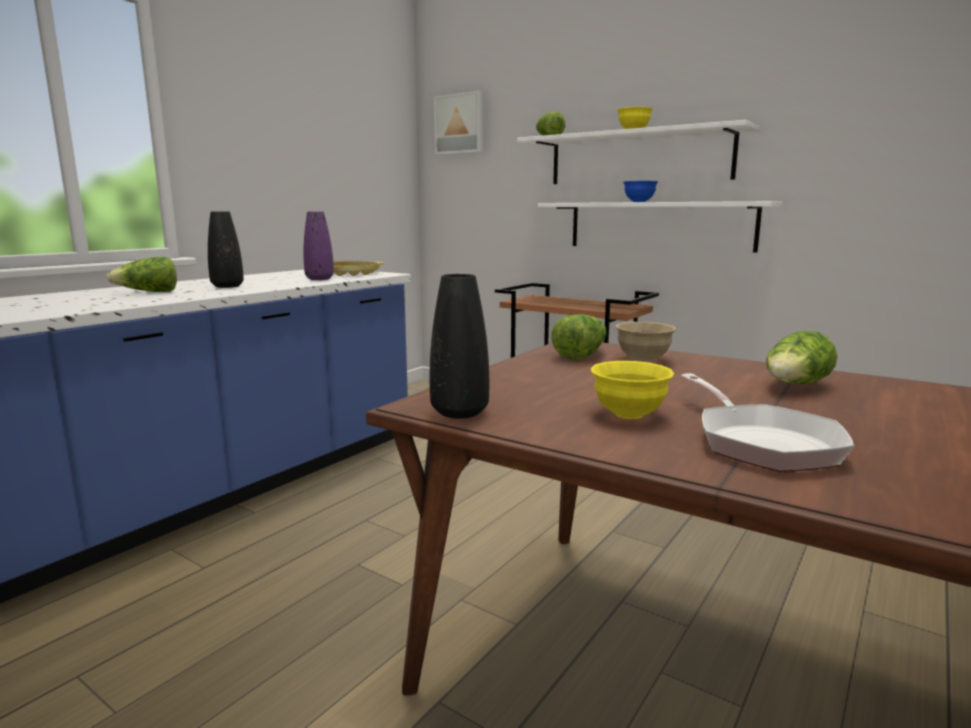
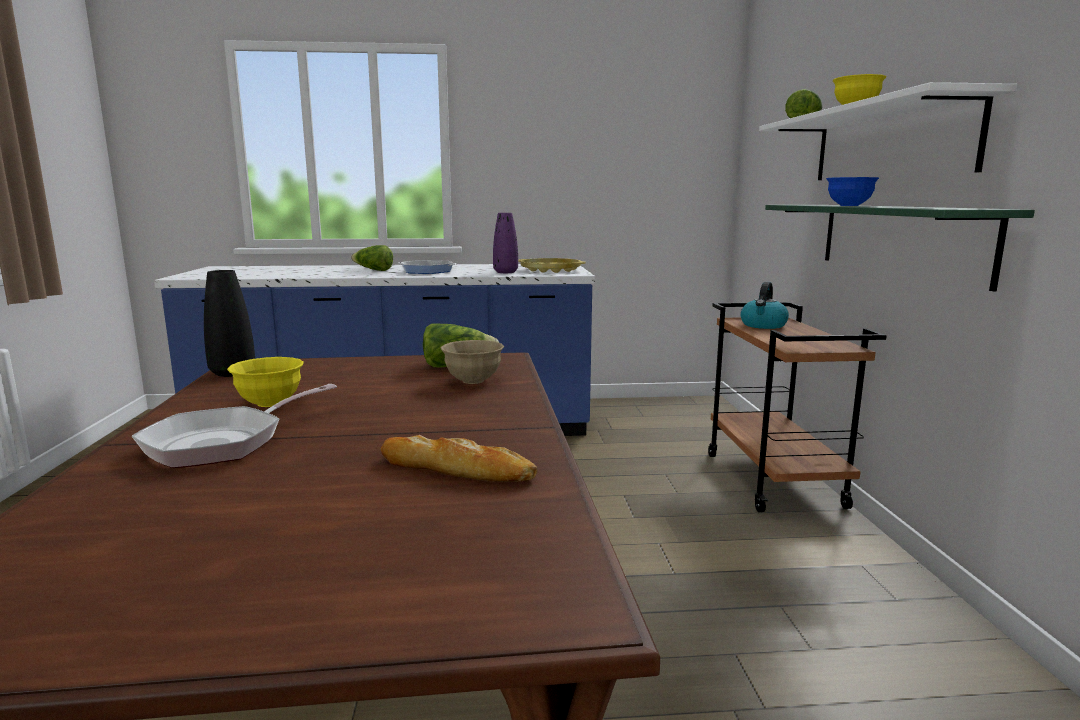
camera: 50 degrees right, 0 degrees up
(227, 286) = (427, 271): black vase -> frying pan
(460, 124) = (764, 111): picture -> none
(547, 301) = (763, 325): none -> kettle
(659, 226) = (898, 240): white shelf -> green shelf
(795, 386) = (447, 433): lettuce -> none
(890, 397) = (456, 469): none -> bread

